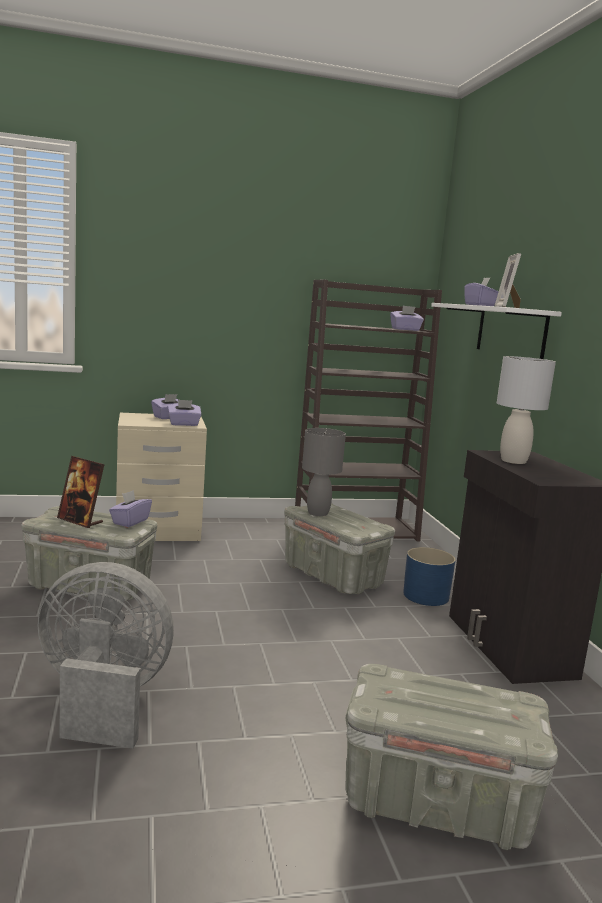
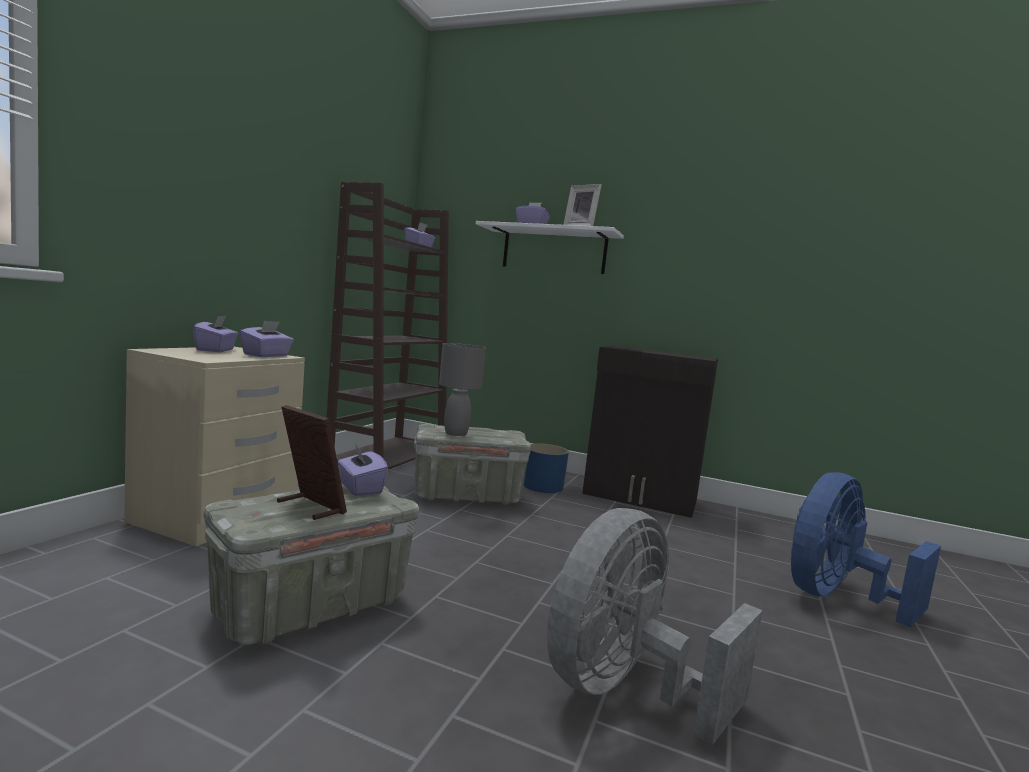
camera: 55 degrees left, 5 degrees down
(80, 521) = (310, 507): picture frame -> picture frame turned 120 degrees counterclockwise
(435, 803) = (837, 598): grey storage box -> blue fan
(513, 461) = (642, 350): grey table lamp -> none

